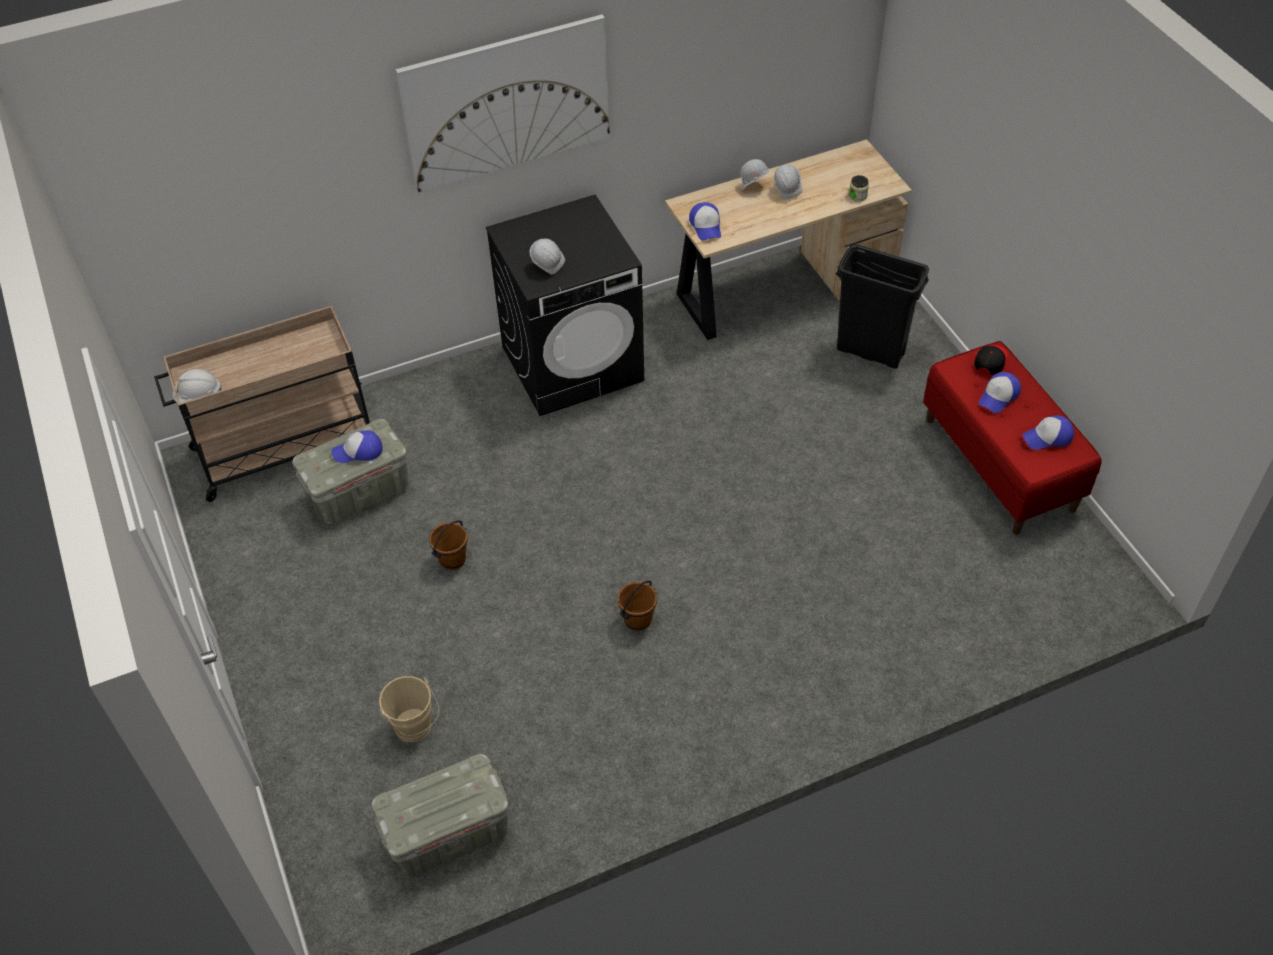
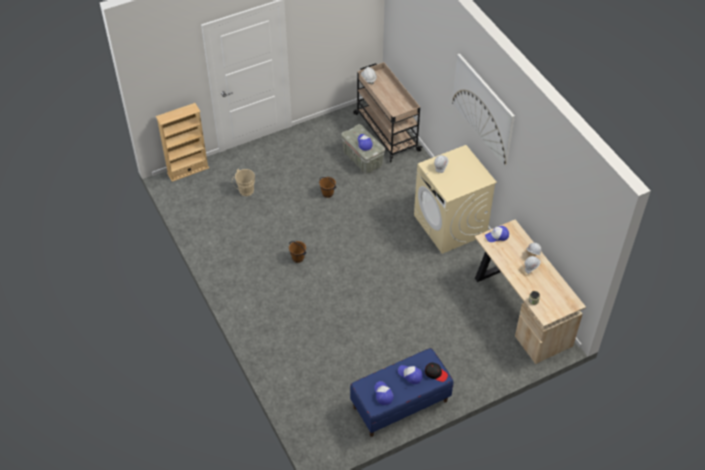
camera: 85 degrees right, 0 degrees up
(312, 869) = (188, 170): none -> beige bookcase
(447, 836) = (199, 206): grey storage box -> none
(573, 363) = (450, 225): black washing machine -> beige washing machine
(871, 352) = (475, 350): black trash can -> none
(1000, 464) = (400, 404): red bench -> blue bench

